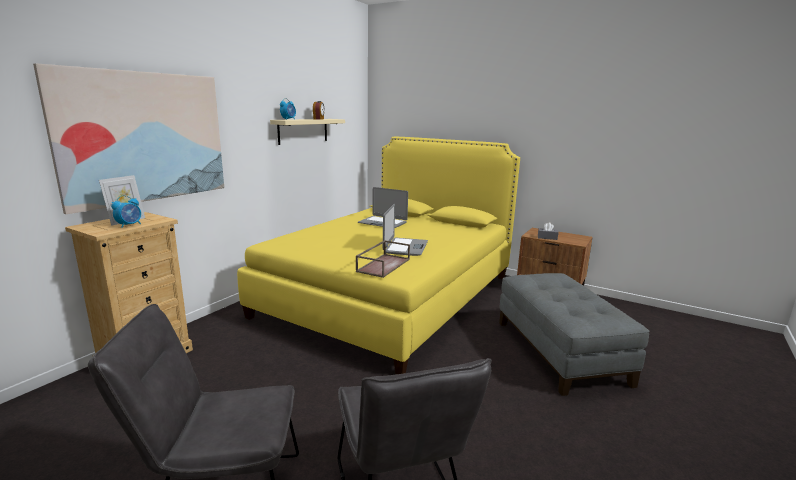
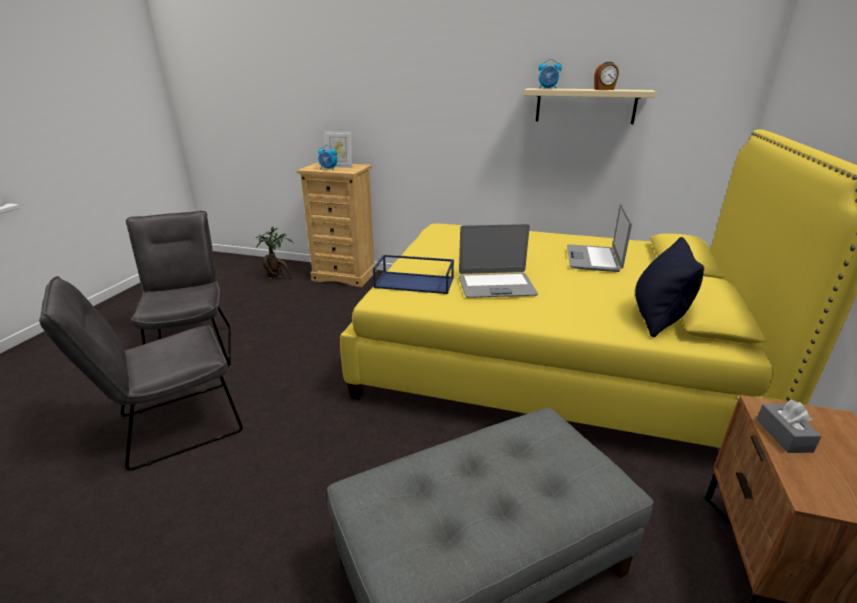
camera: 75 degrees right, 10 degrees up
(69, 413) = (277, 278): none -> potted plant
(145, 137) = (380, 100): picture -> none
(383, 265) = (415, 282): brown tray -> blue tray
(463, 228) = (657, 319): none -> black pillow

